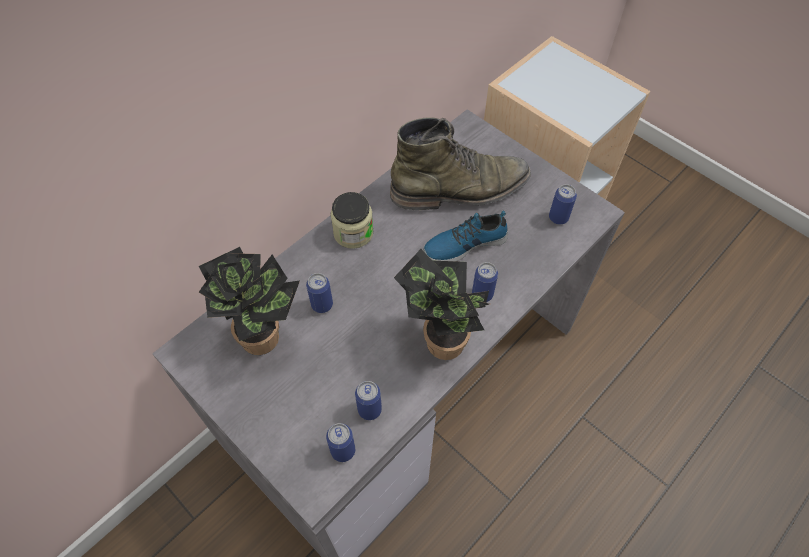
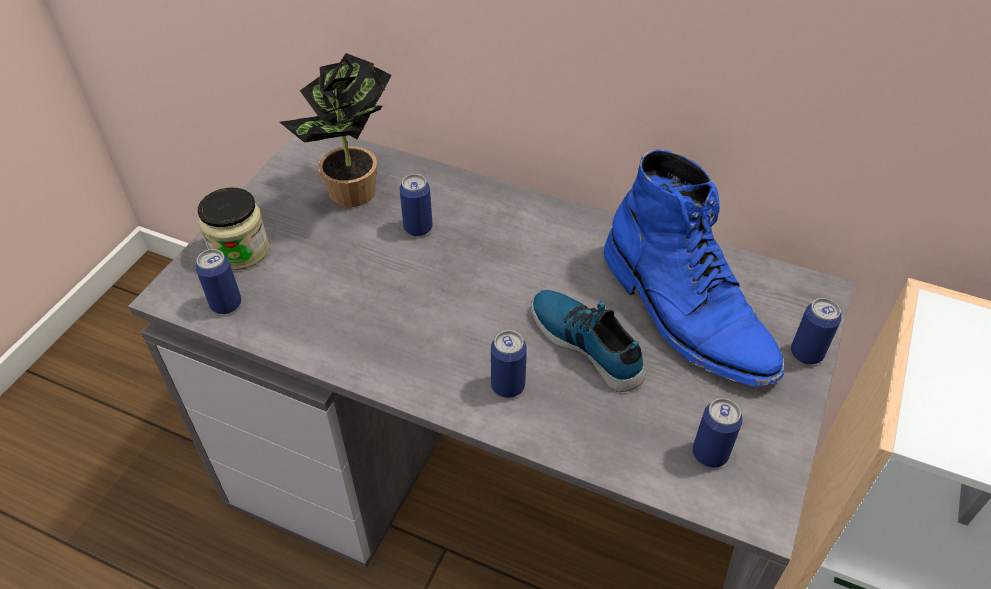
camera: 70 degrees right, 10 degrees down
(353, 233) = (540, 224): jar -> jar (240, 250)
(369, 409) = (286, 313): can -> can (806, 353)
(439, 341) = (409, 356): potted plant -> none
(460, 189) = (685, 313): green boot -> blue boot

